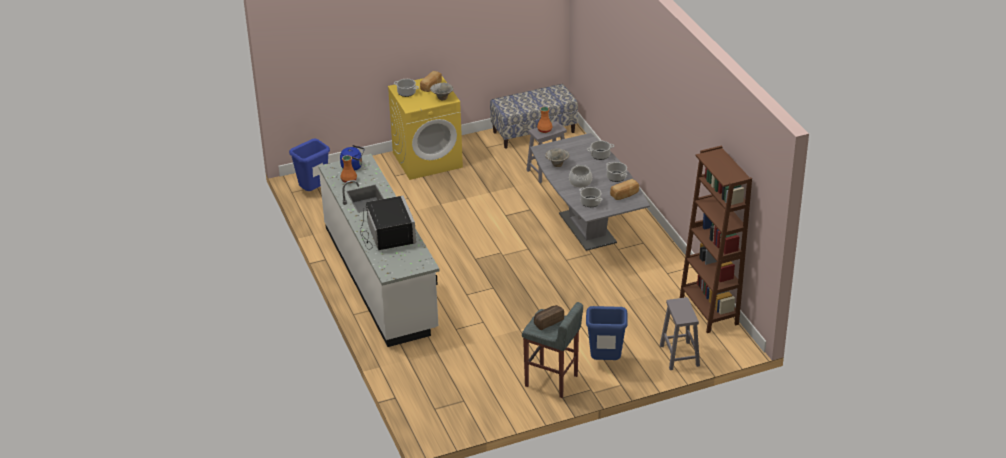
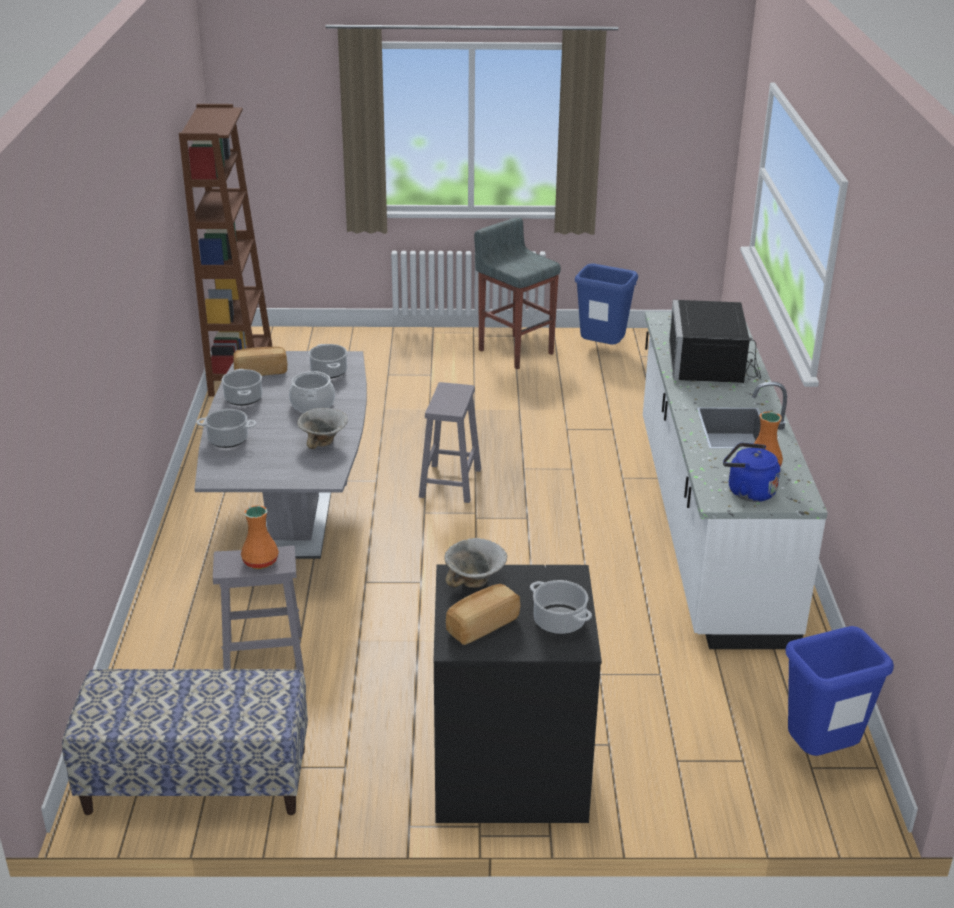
camera: 160 degrees left, 5 degrees down
(427, 160) = (508, 770): yellow washing machine -> black washing machine
(548, 321) = (520, 263): bread -> none
(605, 361) = (432, 355): blue trash can -> blue trash can (602, 350)
(679, 355) = (333, 342): grey stool -> grey stool (450, 484)

